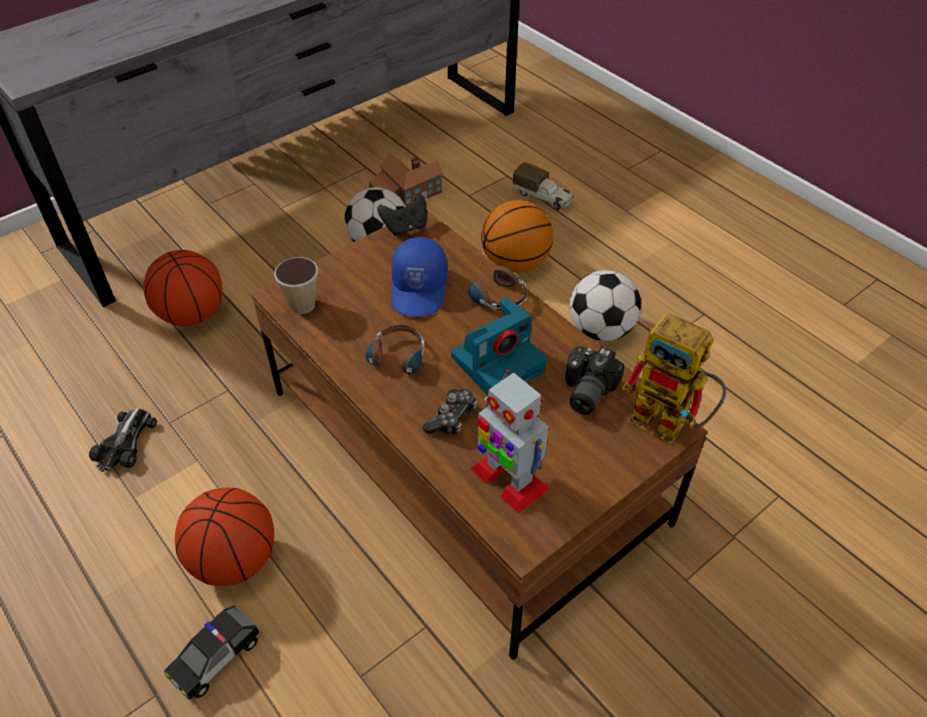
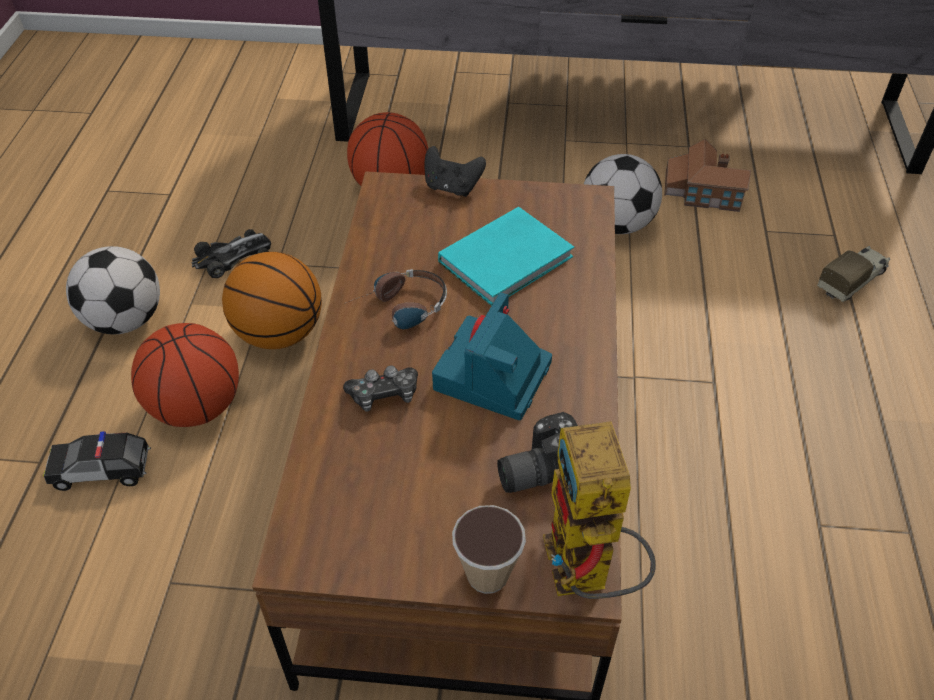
camera: 45 degrees right, 0 degrees up
(302, 305) = (391, 207): cup -> cup (487, 575)
(405, 227) = (570, 195): black game controller -> black game controller (452, 187)
(420, 289) = (509, 259): blue cap -> turquoise book
(492, 293) = (573, 309): headphones -> none
(498, 362) = (492, 377): camera -> camera turned 105 degrees clockwise
(508, 478) = (359, 489): toy robot -> none
(516, 263) = (738, 328): basketball -> basketball (279, 334)
(543, 197) = (851, 281): toy truck -> toy truck turned 120 degrees counterclockwise
(600, 330) = (754, 458): football -> football (125, 320)

